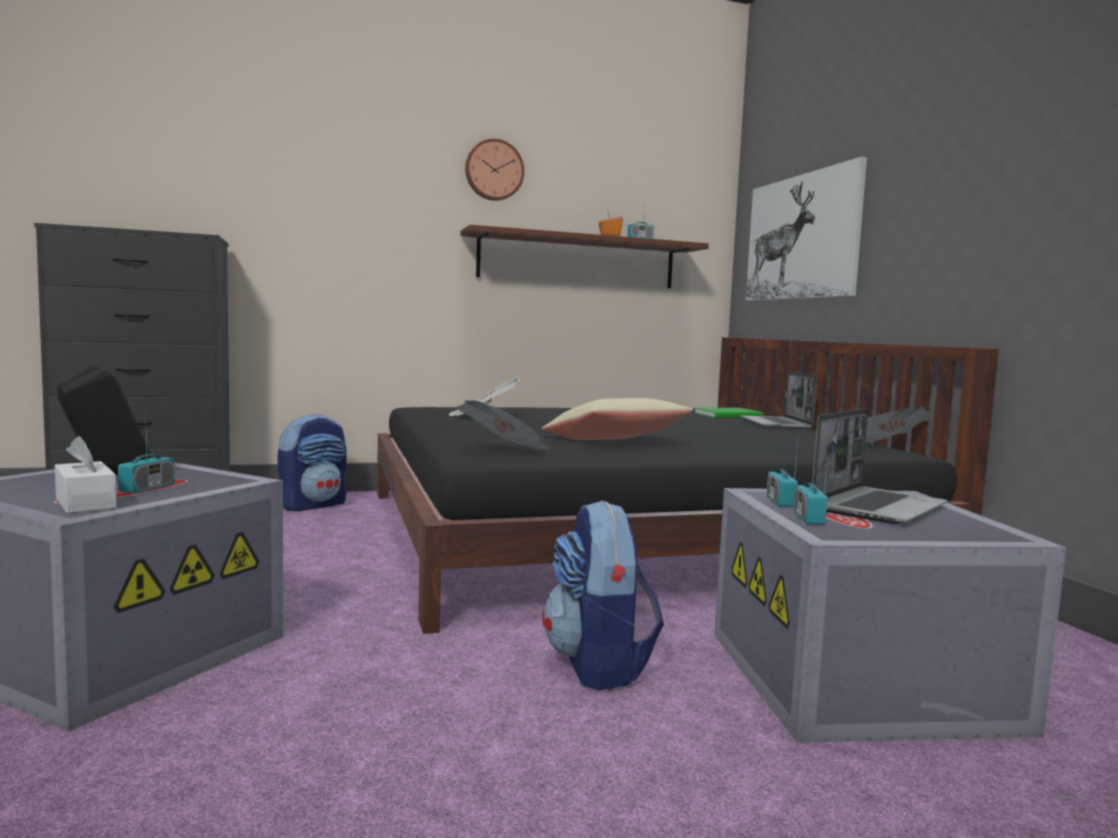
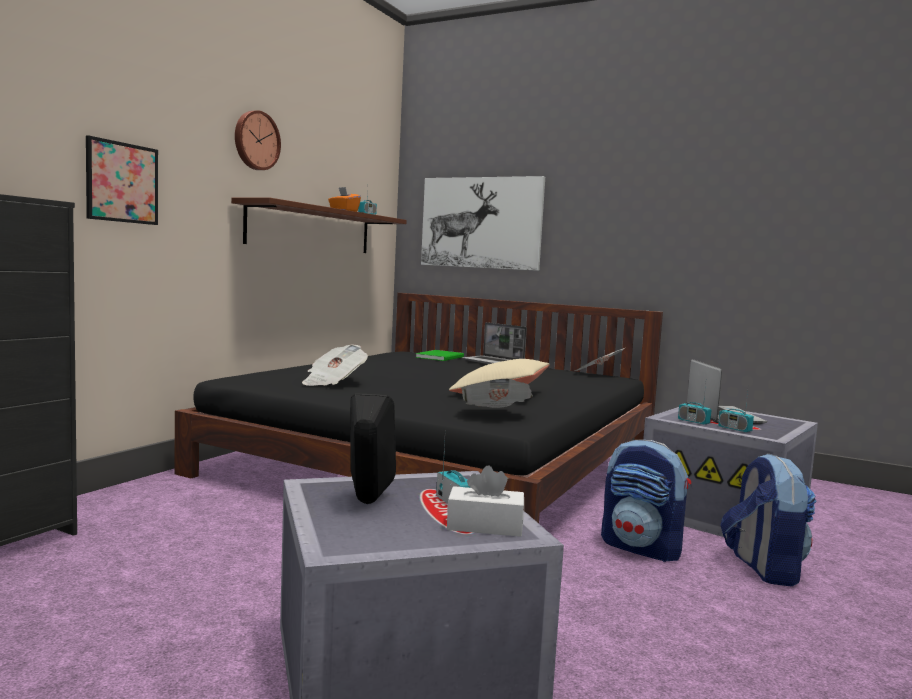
camera: 45 degrees left, 0 degrees up
(313, 505) = (149, 500): backpack -> backpack (763, 568)
(333, 222) = (122, 182): none -> picture

